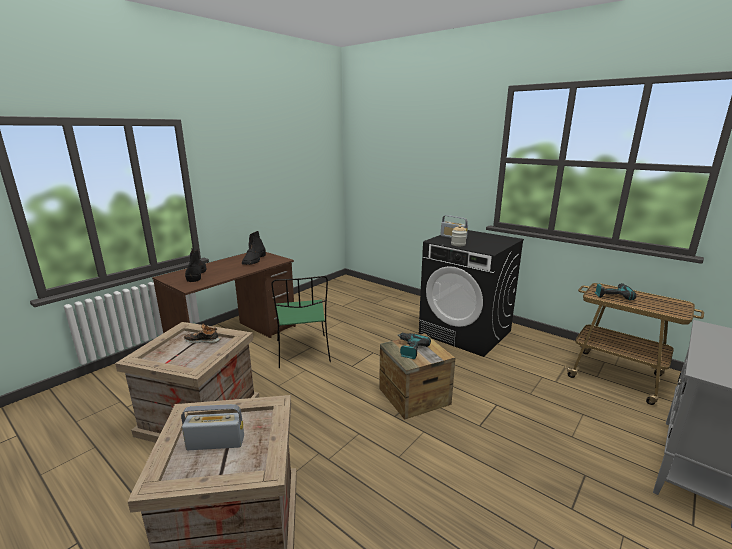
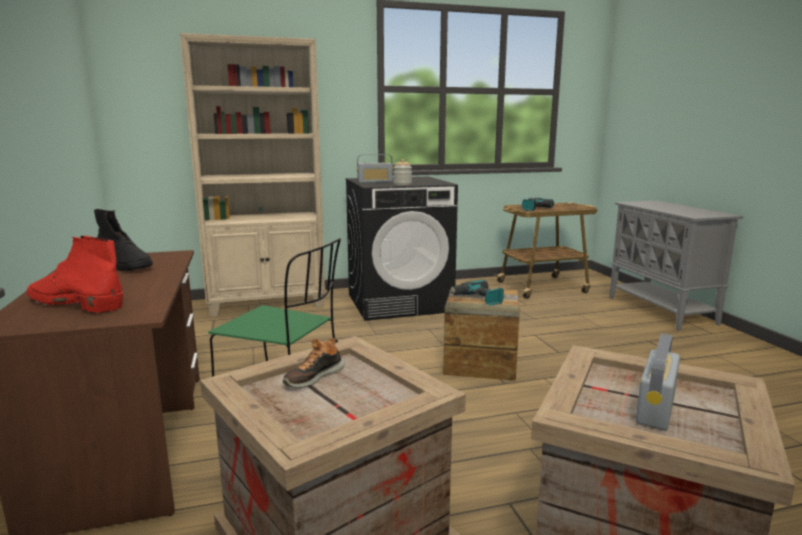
camera: 55 degrees left, 5 degrees down
(196, 274) = (75, 303): black boot -> red boot
(398, 299) = (268, 304): none -> beige bookcase

